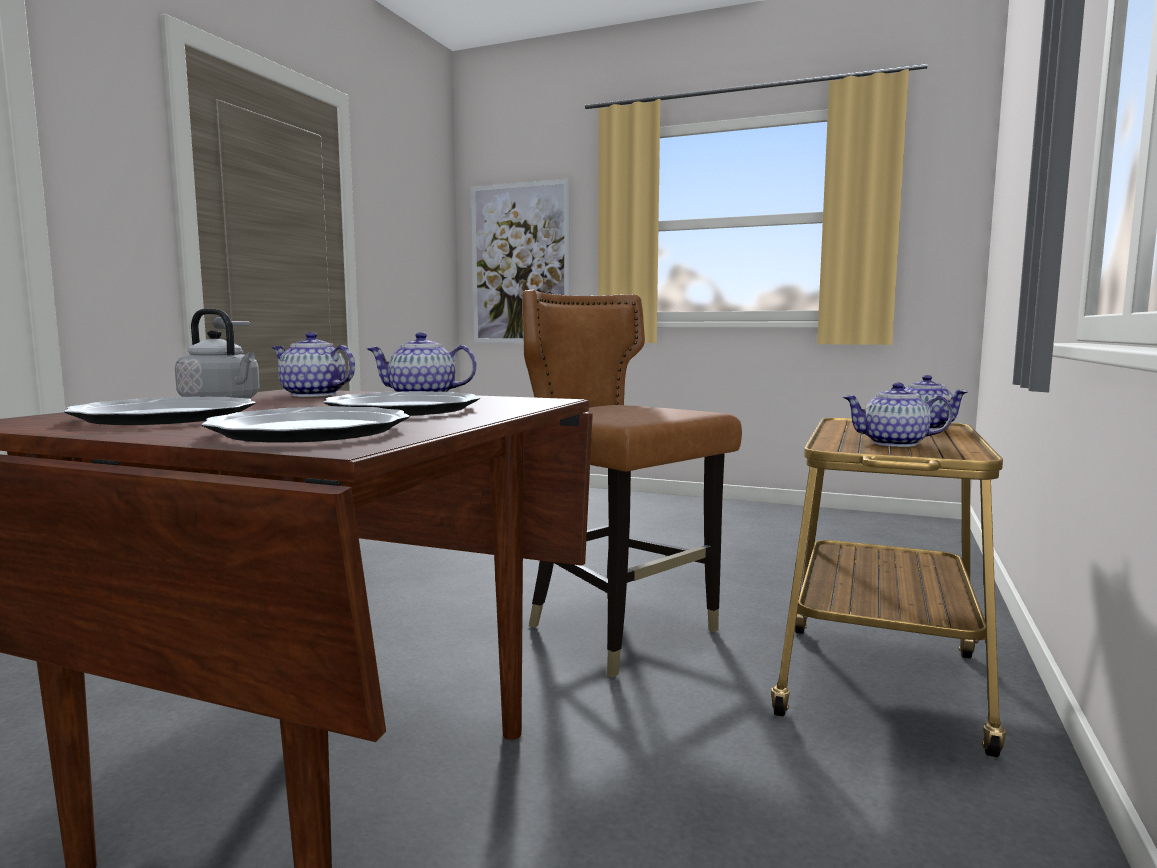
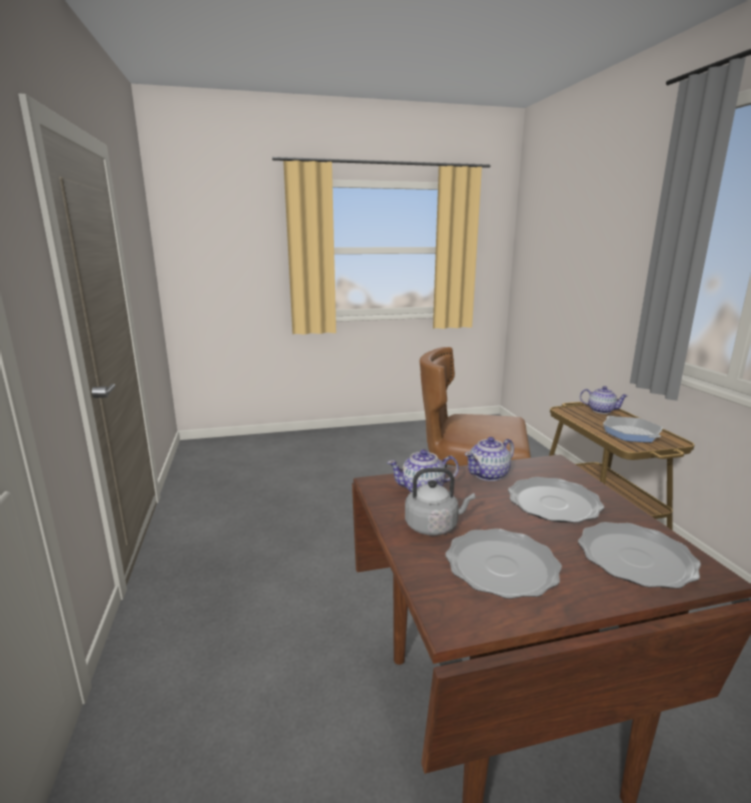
camera: 35 degrees left, 10 degrees up
(520, 264) = (218, 275): picture -> none
(895, 443) = (631, 433): teapot -> frying pan

